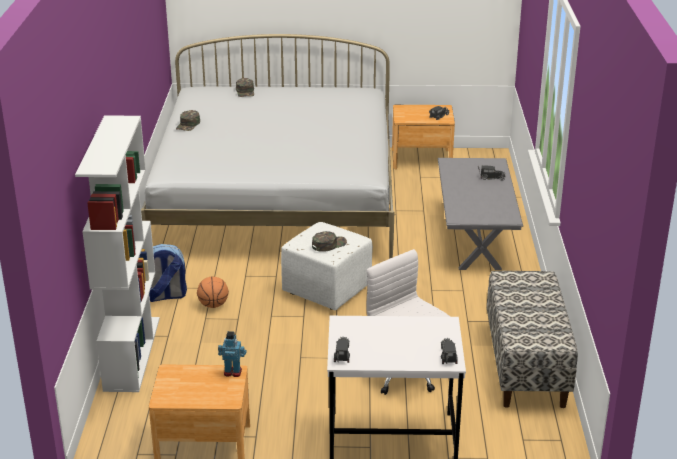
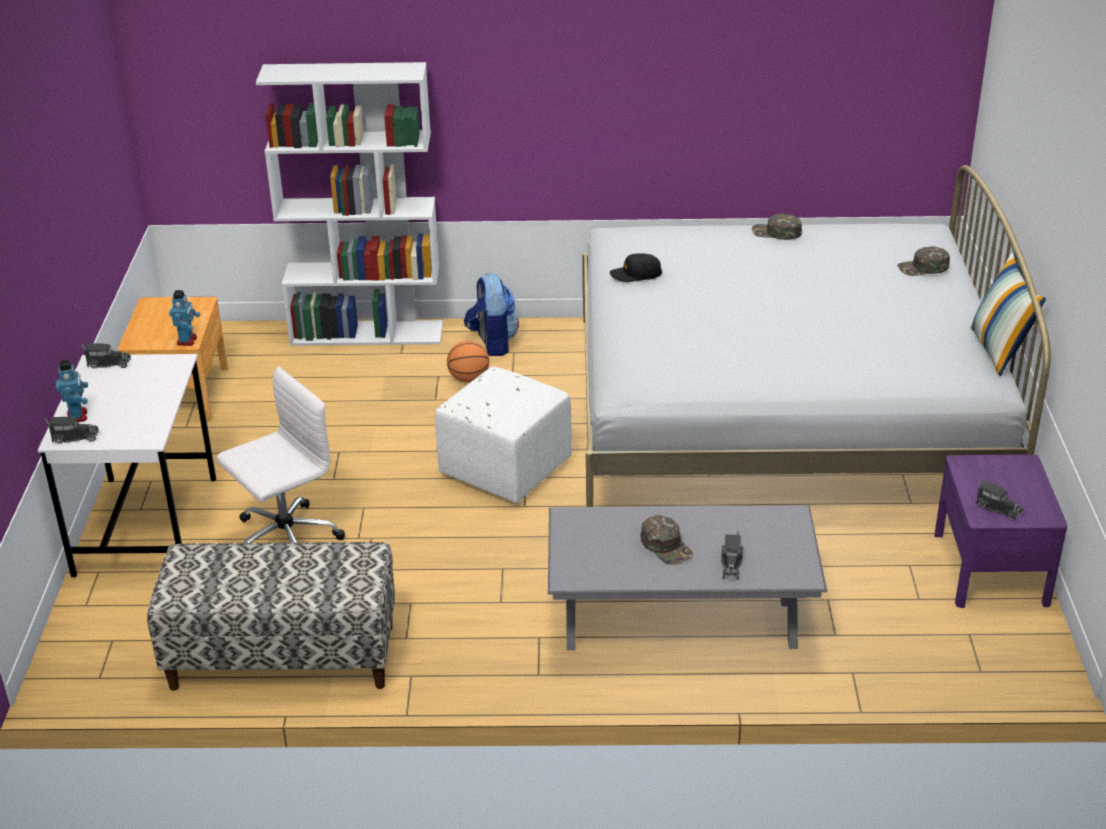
camera: 90 degrees right, 5 degrees up
(233, 166) = (636, 274): none -> black cap
(328, 244) = (486, 398): green cap -> green cap (666, 546)
(334, 84) = (999, 350): none -> pillow
(419, 358) = (78, 416): none -> toy robot
(421, 159) = (990, 568): brown nightstand -> purple nightstand

